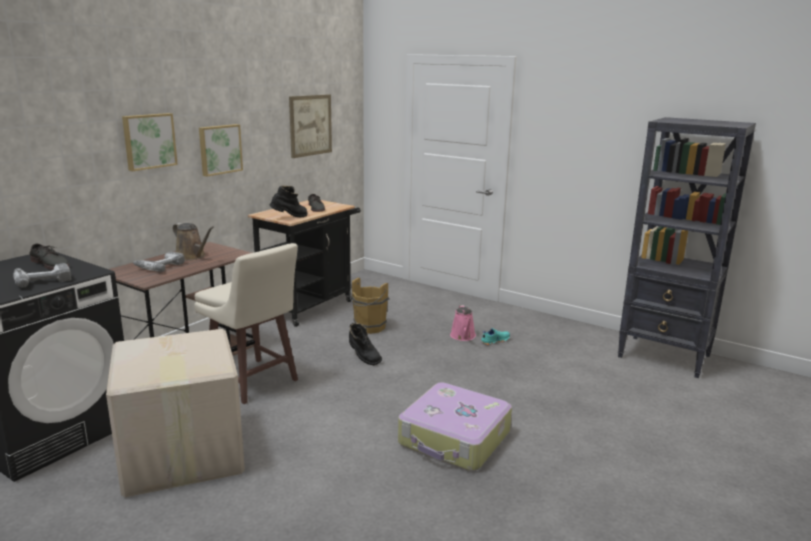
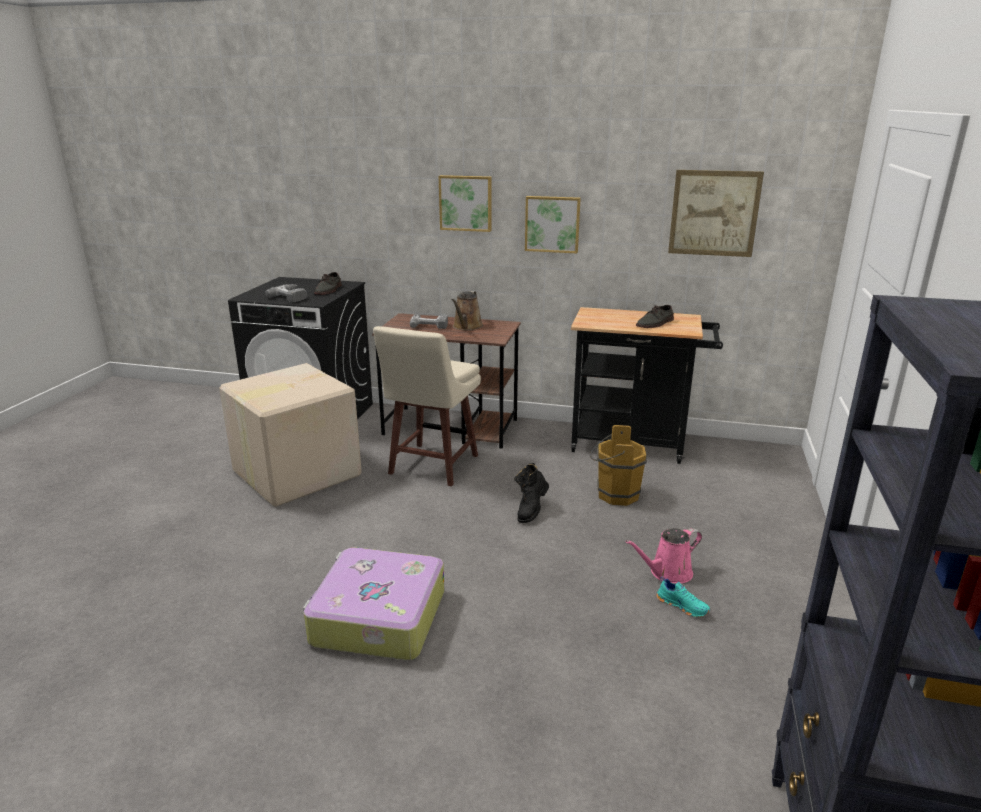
camera: 70 degrees right, 5 degrees up
(289, 217) = (594, 322): black boot -> none

